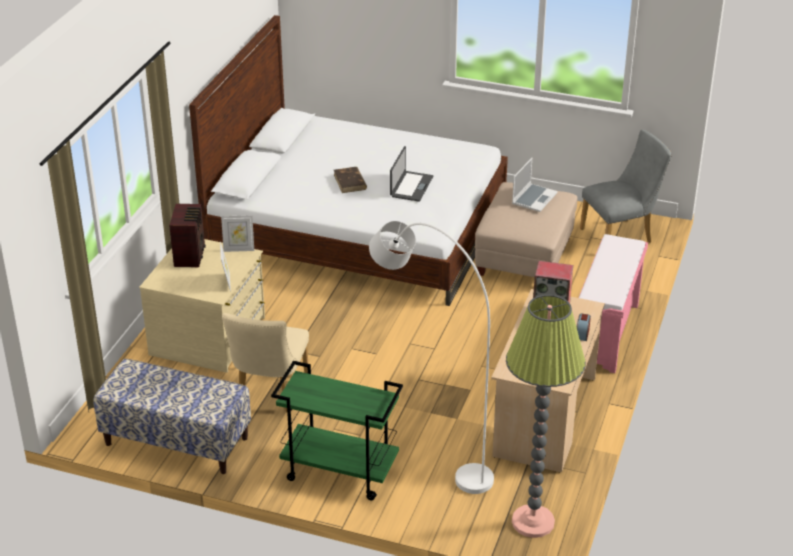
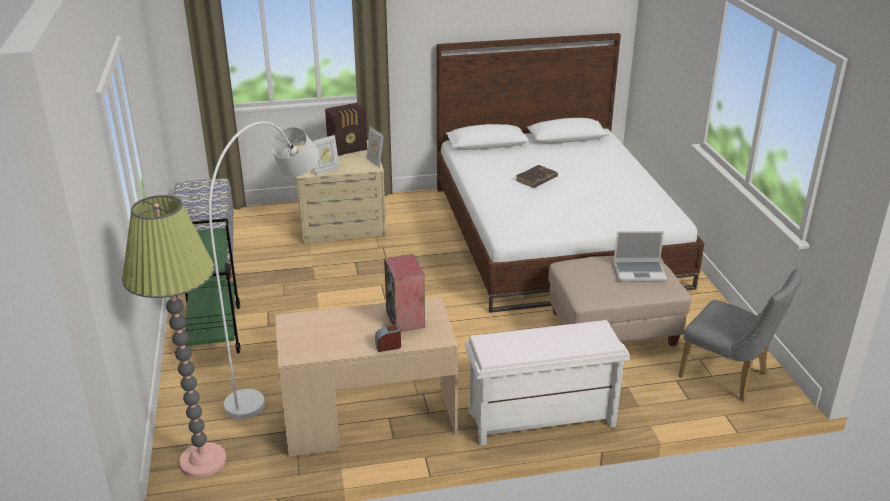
camera: 60 degrees right, 5 degrees down
(269, 393) = (292, 269): beige chair -> none
(411, 186) = (563, 204): laptop -> none
(606, 335) = (540, 420): pink bench -> white bench

